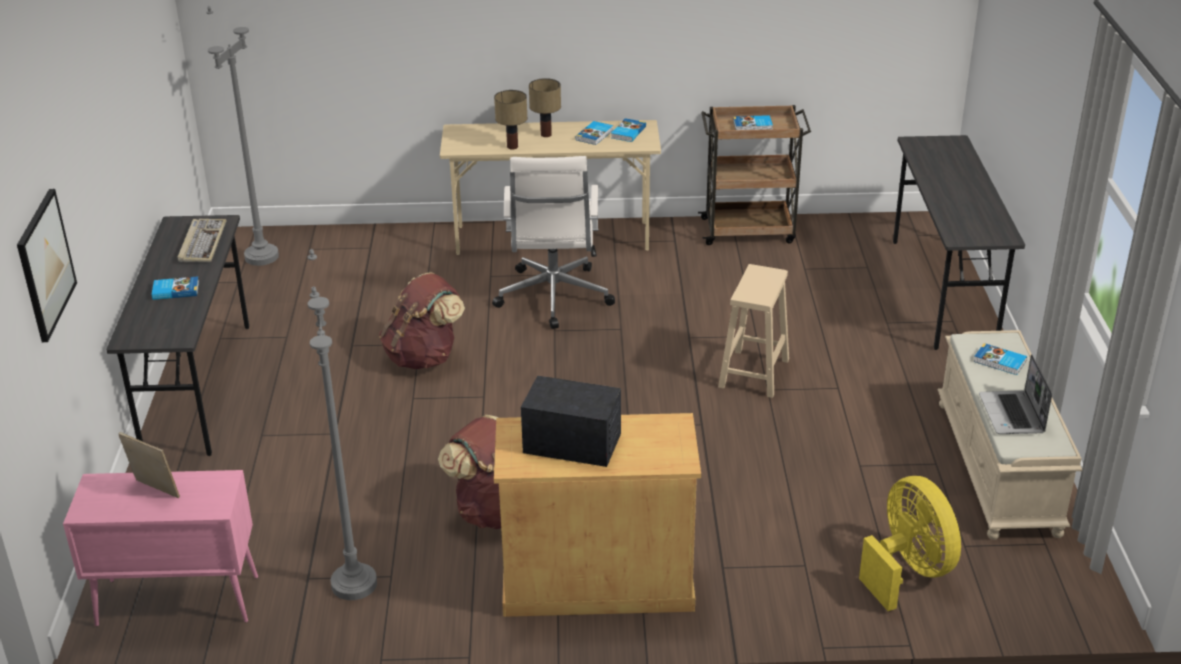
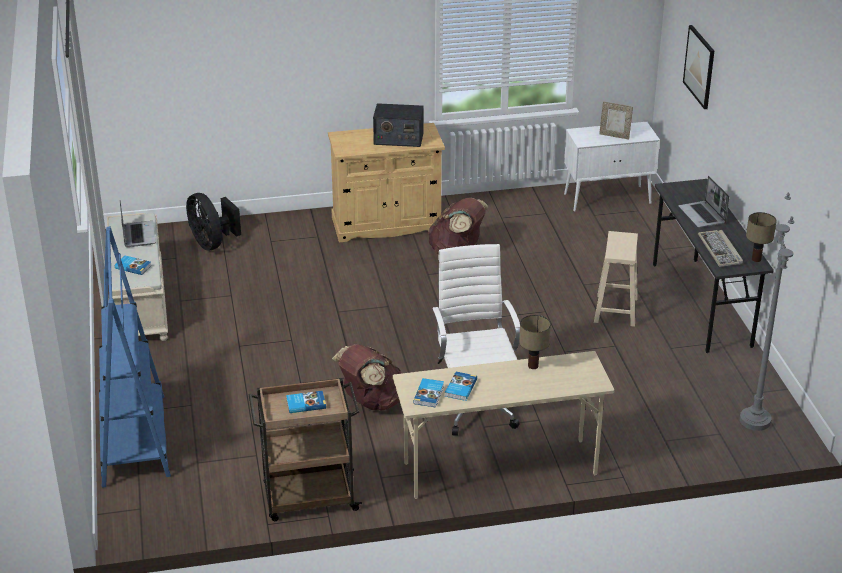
camera: 170 degrees right, 0 degrees up
(175, 290) = (702, 216): book -> laptop
(176, 601) = (608, 199): pink cabinet -> white cabinet
(354, 584) = (519, 213): grey floor lamp -> none
(424, 357) = (554, 341): brown backpack -> brown backpack (371, 402)
(546, 134) = (507, 384): table lamp -> table lamp (756, 259)
(754, 374) = (302, 350): beige stool -> beige stool (615, 309)
(908, 571) = (212, 243): yellow fan -> black fan
(943, 293) = (134, 440): grey desk -> blue bookcase

